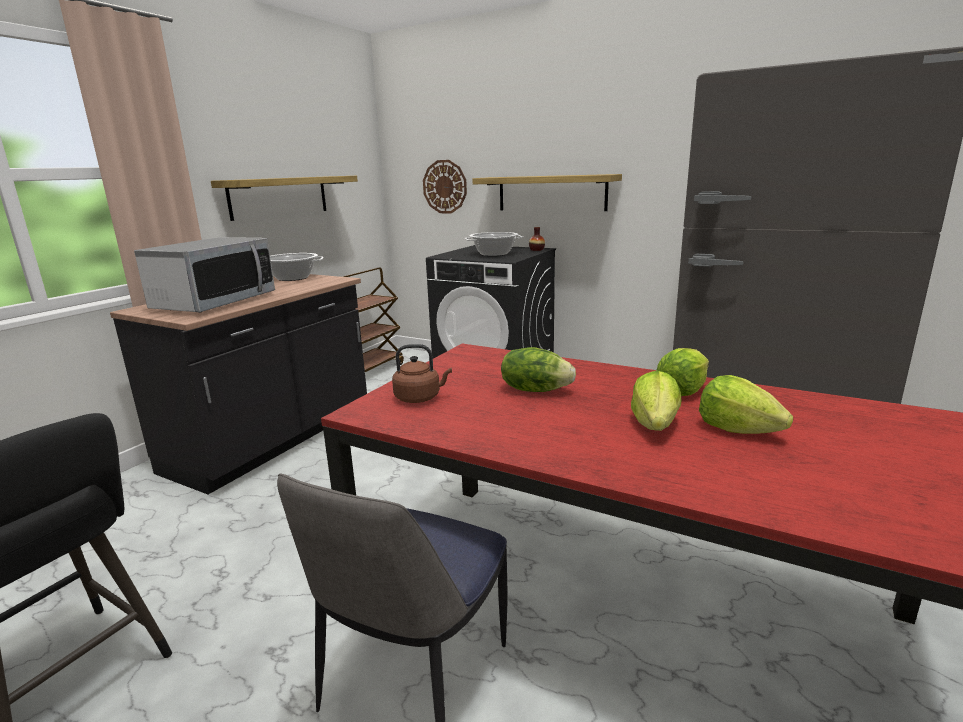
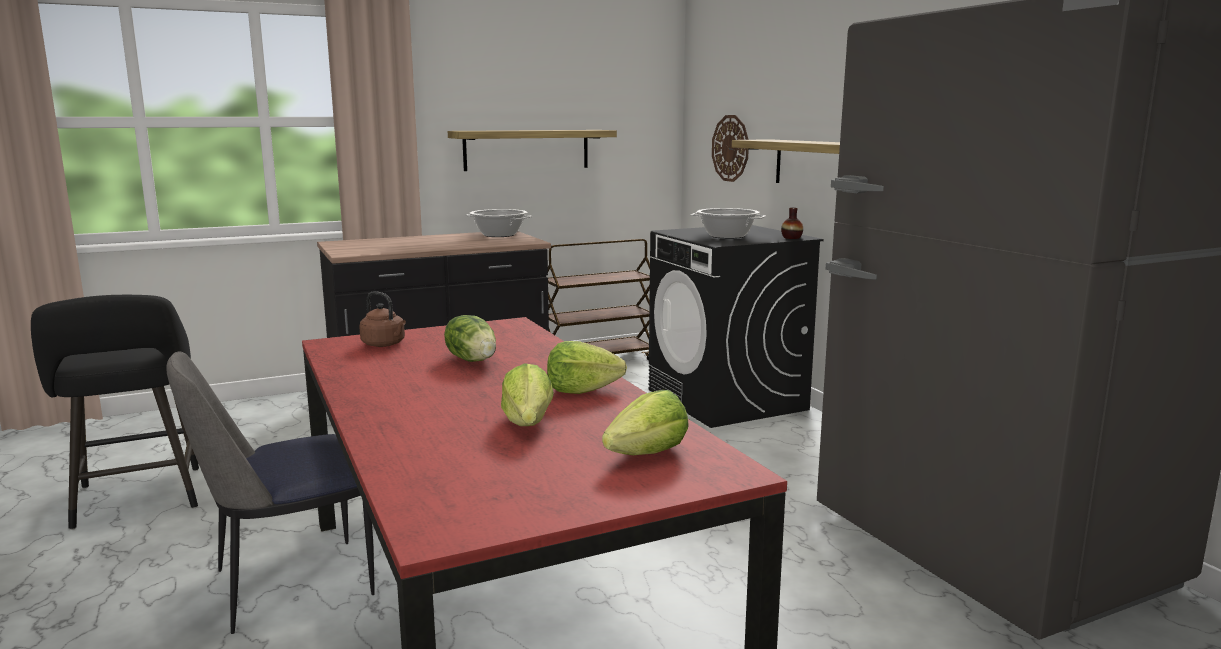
camera: 35 degrees right, 5 degrees down
(215, 302) = (391, 245): microwave -> none
(655, 425) = (479, 403): lettuce -> lettuce (648, 454)

